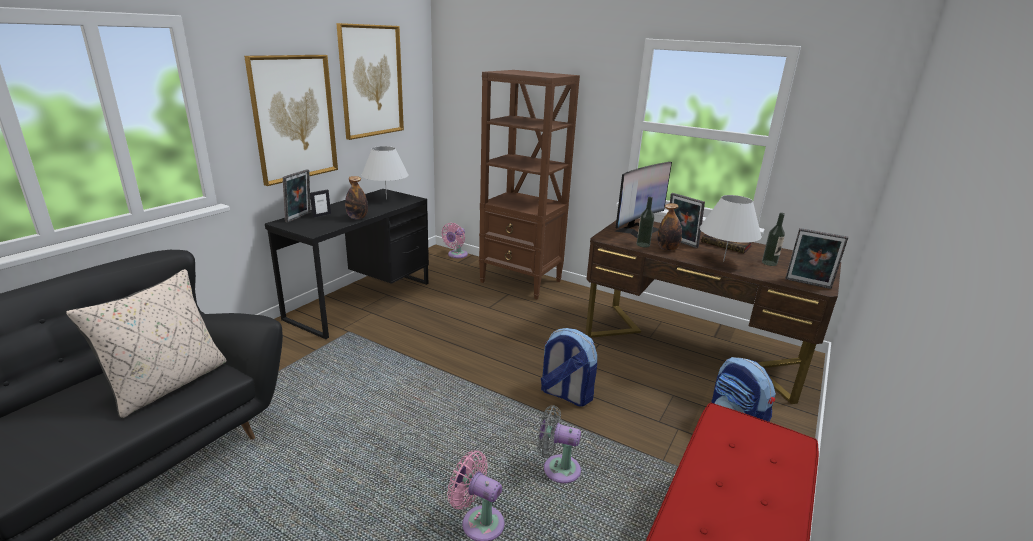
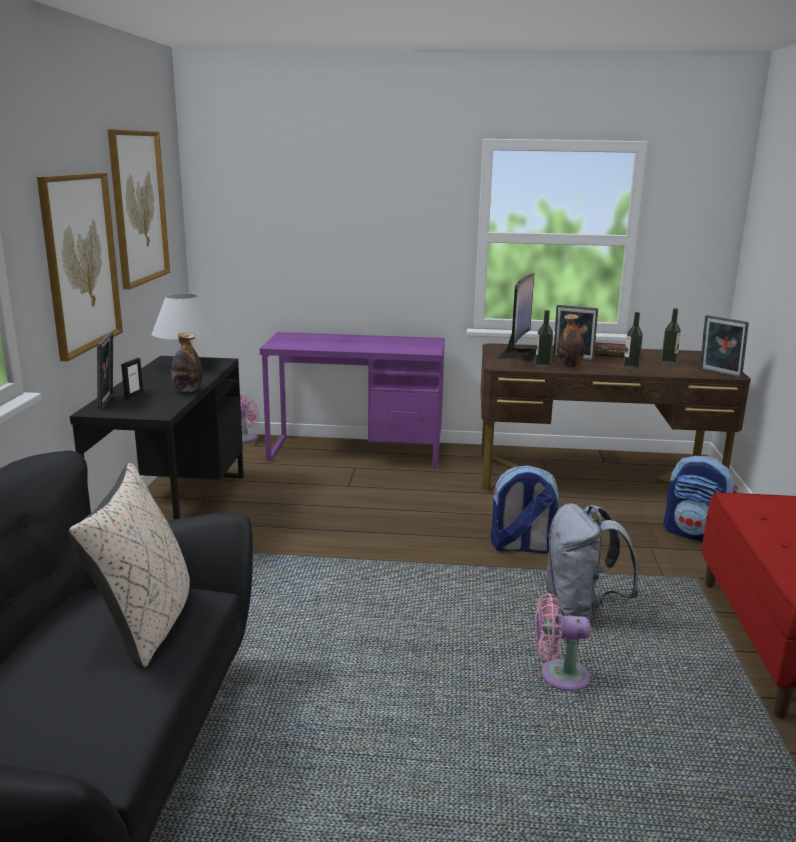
camera: 25 degrees left, 5 degrees down
(521, 282) = (356, 452): brown bookcase -> purple desk
(557, 468) = (581, 610): grey fan -> grey backpack
(723, 261) = (631, 368): white table lamp -> bottle
(807, 284) = (719, 374): picture frame -> picture frame turned 45 degrees clockwise

